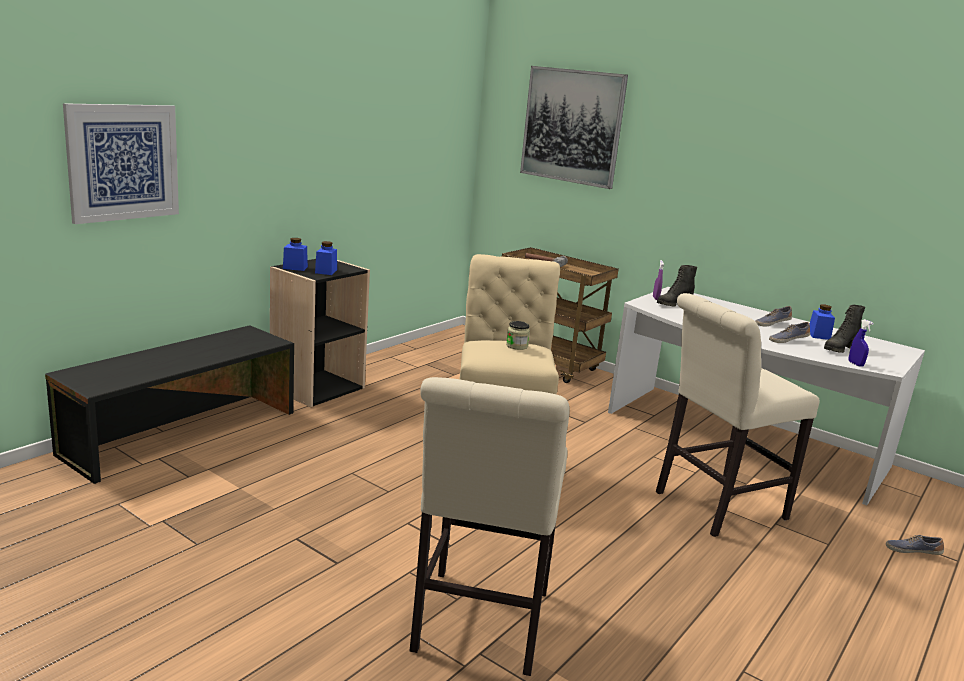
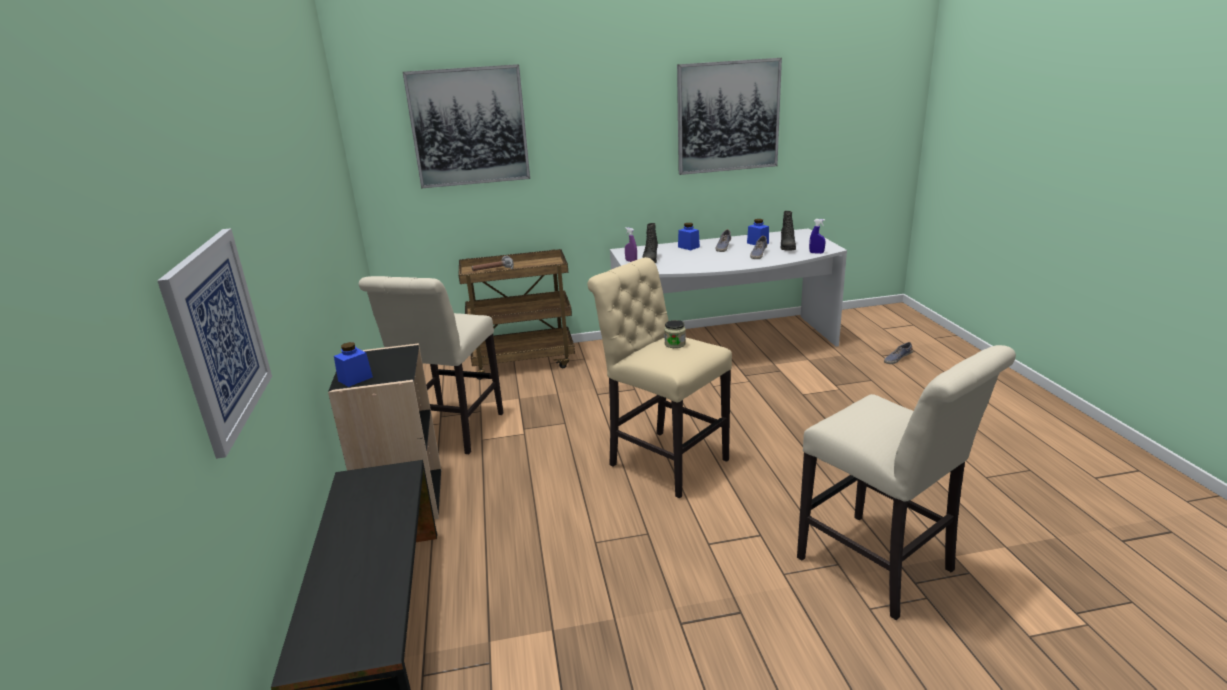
camera: 45 degrees left, 5 degrees up
(326, 271) = (393, 366): blue jar -> blue jar (688, 247)
(713, 506) = (798, 396): beige stool -> beige stool (450, 433)
(842, 175) = (728, 116): none -> picture

